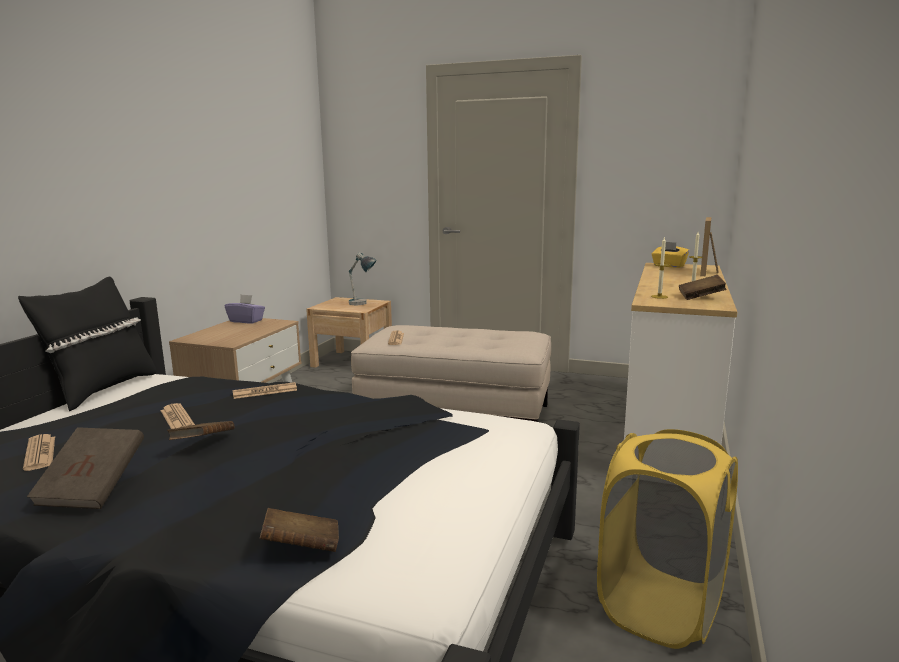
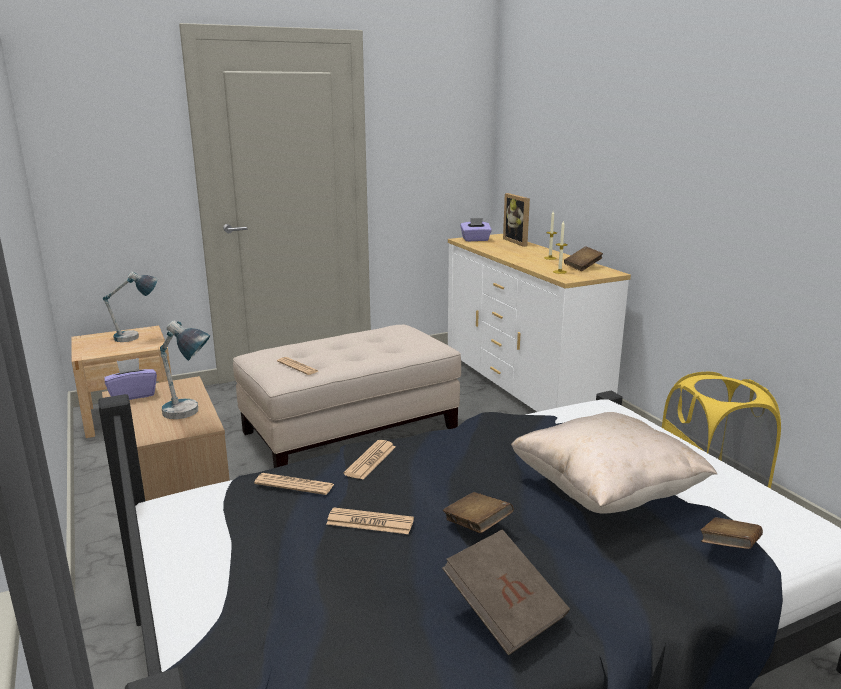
camera: 45 degrees left, 5 degrees up
(40, 453) = (351, 624): newspaper -> newspaper (294, 485)
(101, 389) = (154, 543): black pillow -> none
(238, 337) = (189, 416): none -> table lamp
(329, 470) = (605, 493): none -> beige pillow
(668, 266) = (475, 240): yellow tissue box -> purple tissue box

